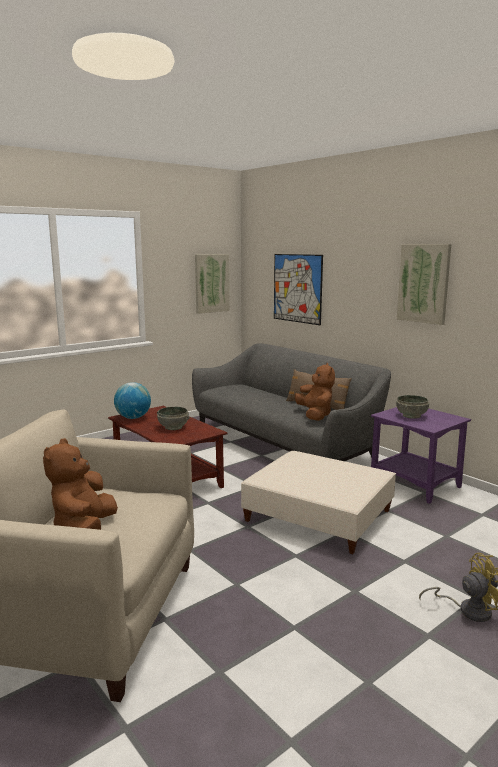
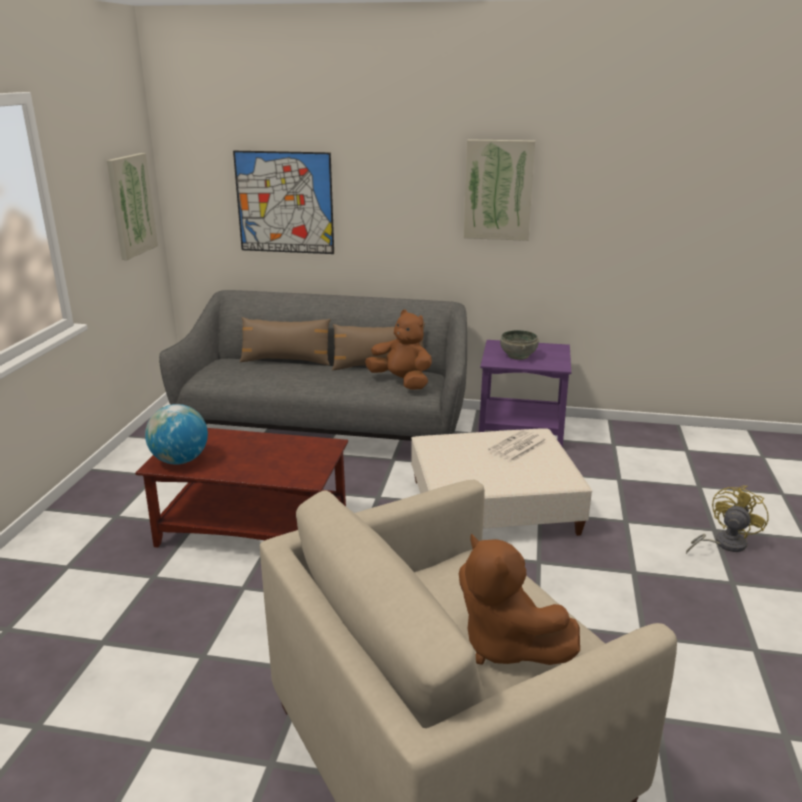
camera: 40 degrees left, 10 degrees up
(173, 427) = (268, 456): grey bowl -> none
(269, 391) = (286, 361): none -> brown pillow
(348, 474) = (518, 447): none -> newspaper

